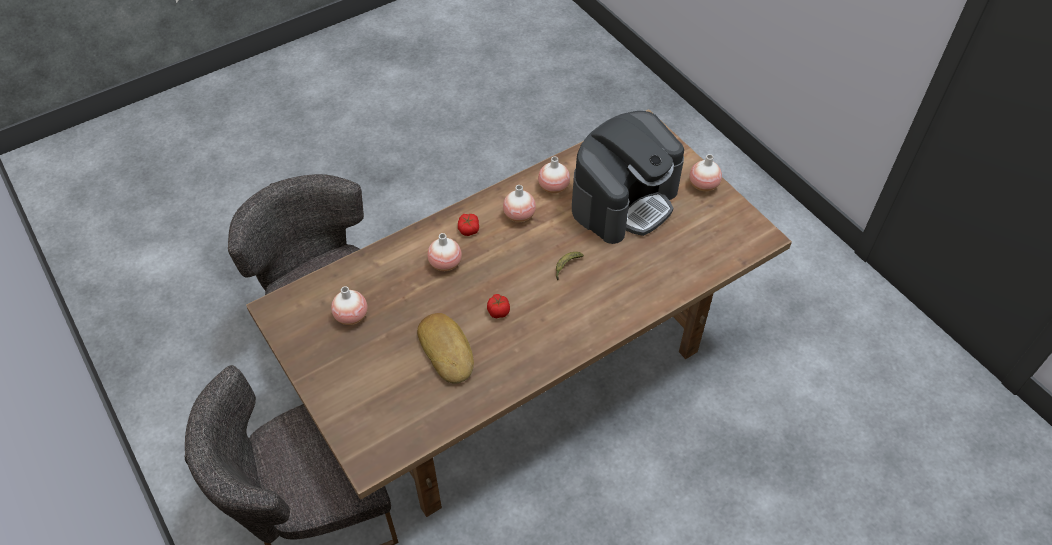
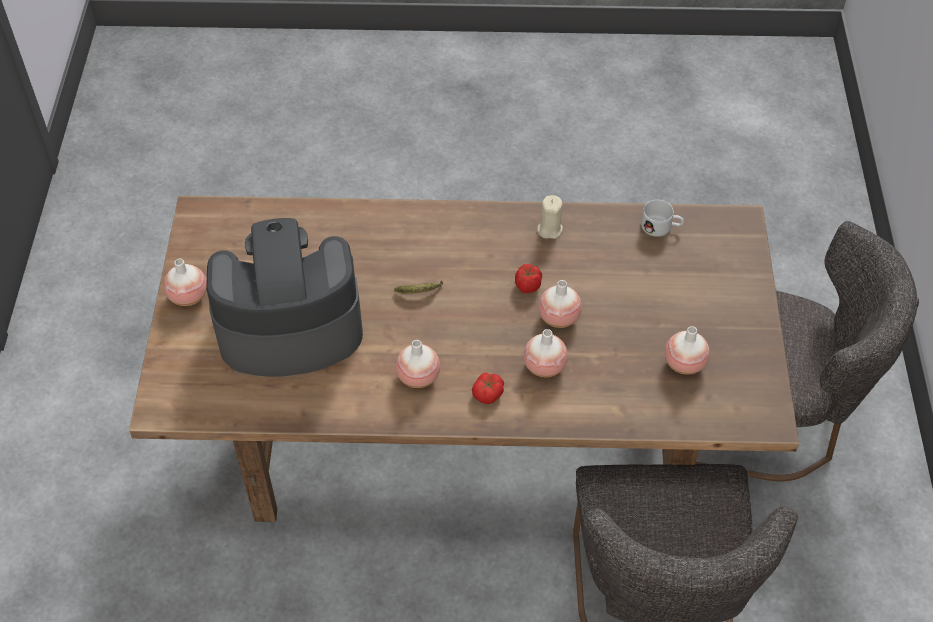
camera: 145 degrees left, 0 degrees up
(432, 418) = (661, 227): none -> white mug
(447, 350) = (605, 277): bread -> none
(517, 365) = (549, 229): none -> beige candle
(553, 187) = (348, 389): vase -> vase (559, 318)

